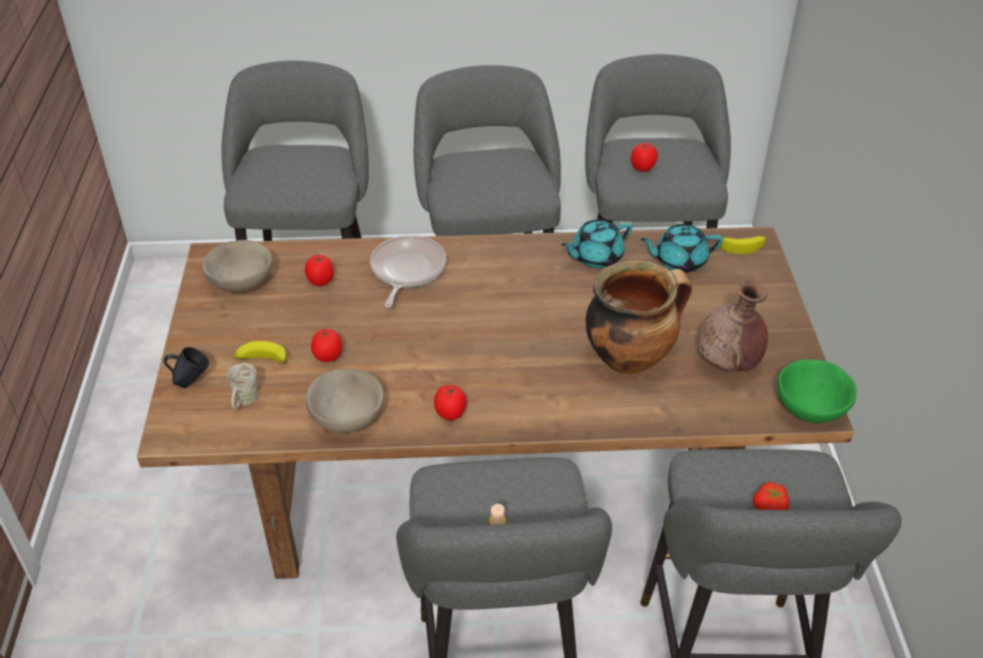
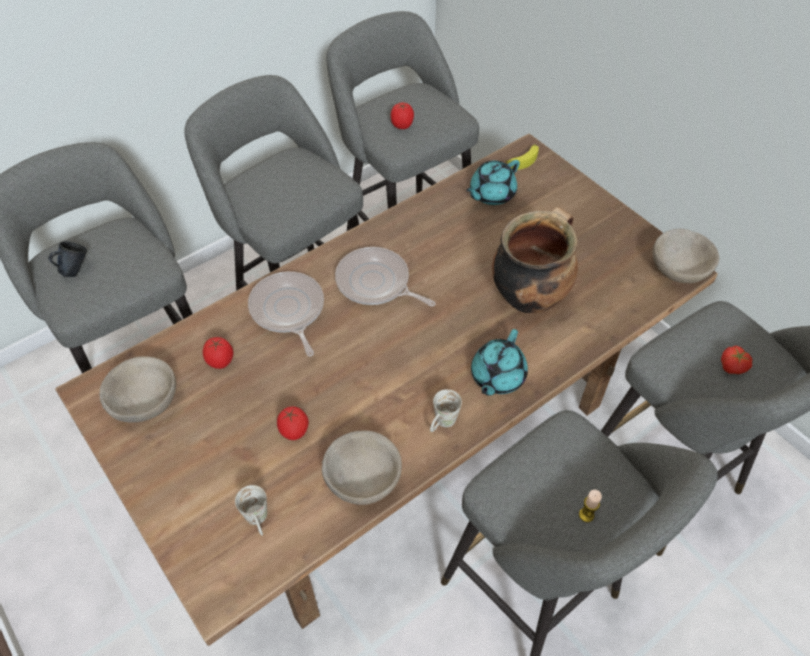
camera: 35 degrees left, 10 degrees up
(191, 381) = (188, 530): blue mug -> blue mug (75, 270)
(261, 360) = (236, 469): banana -> none
(450, 413) = (442, 424): tomato -> white mug
(499, 284) = (376, 283): none -> frying pan
(595, 257) = (428, 221): turquoise teapot -> turquoise teapot (497, 377)
(728, 364) = (598, 264): brown vase -> none
(811, 409) = (679, 270): green bowl -> beige bowl

